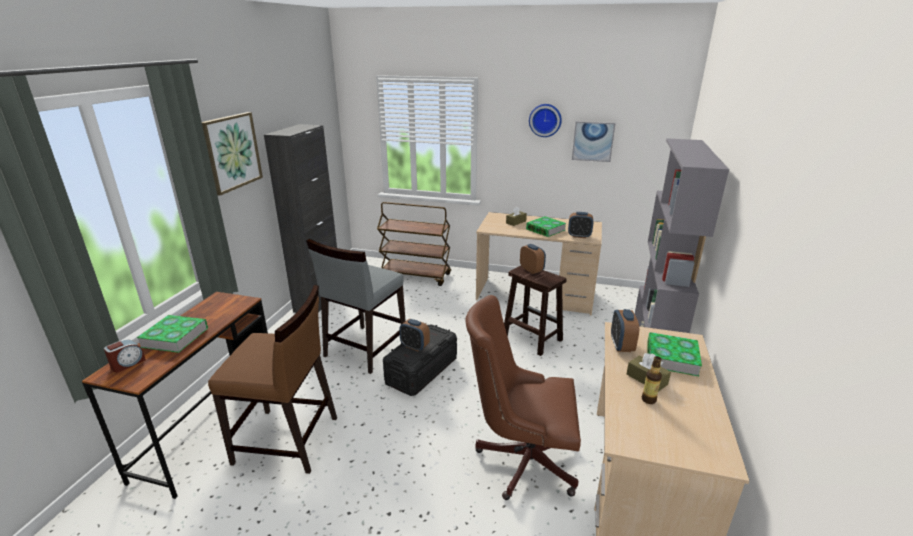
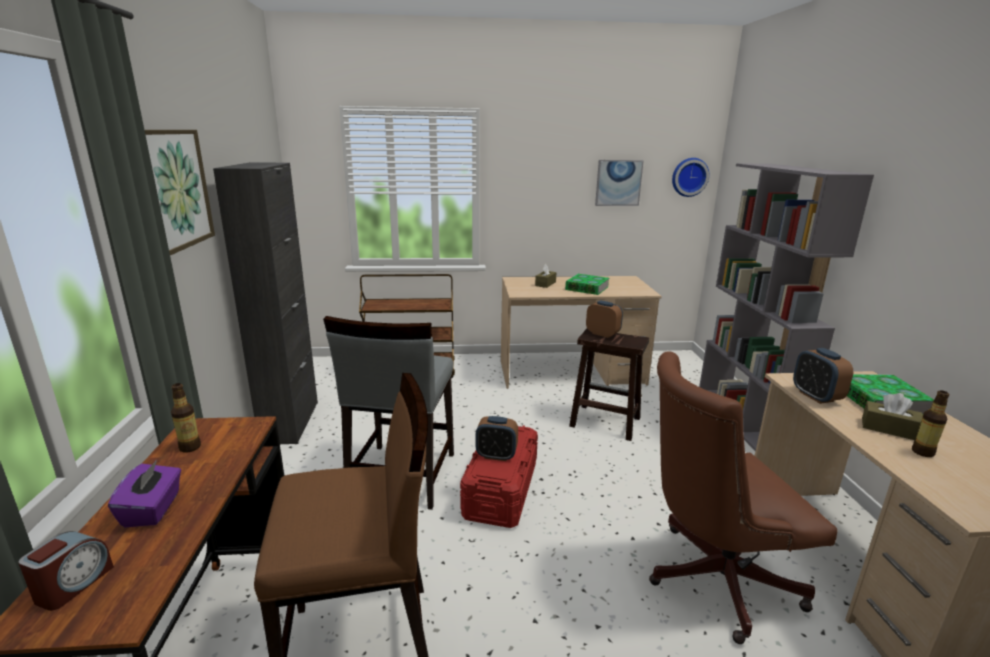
camera: 20 degrees left, 5 degrees down
(175, 337) = (153, 509): book -> purple tissue box
(209, 308) = (190, 447): none -> bottle
(422, 371) = (501, 490): black storage box -> red storage box
(545, 120) = (563, 159): wall clock -> wall clock (689, 177)
(579, 236) = (630, 291): alarm clock -> none

